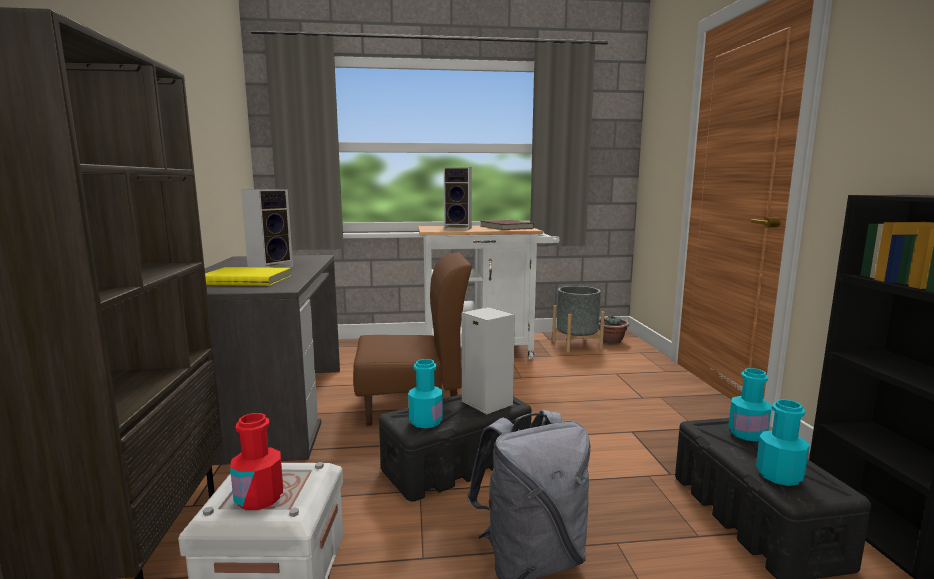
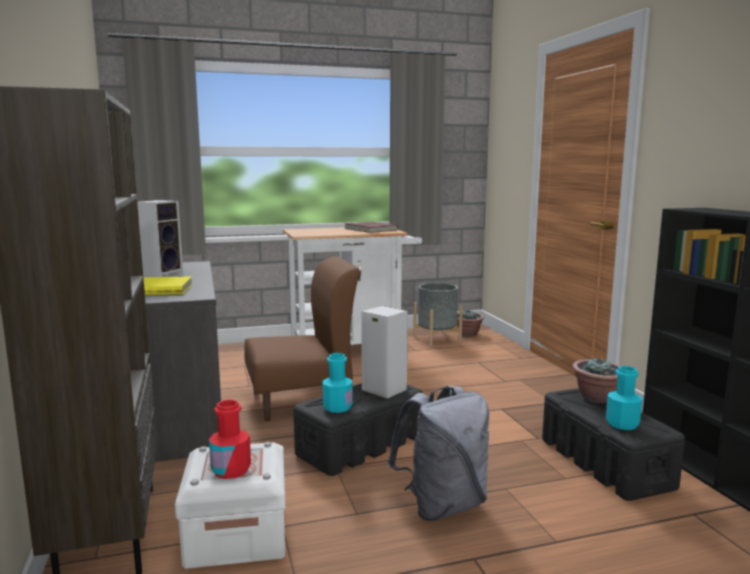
camera: 10 degrees left, 0 degrees up
(459, 228) = (327, 231): speaker -> none
(747, 433) = (597, 398): turquoise bottle -> potted plant

